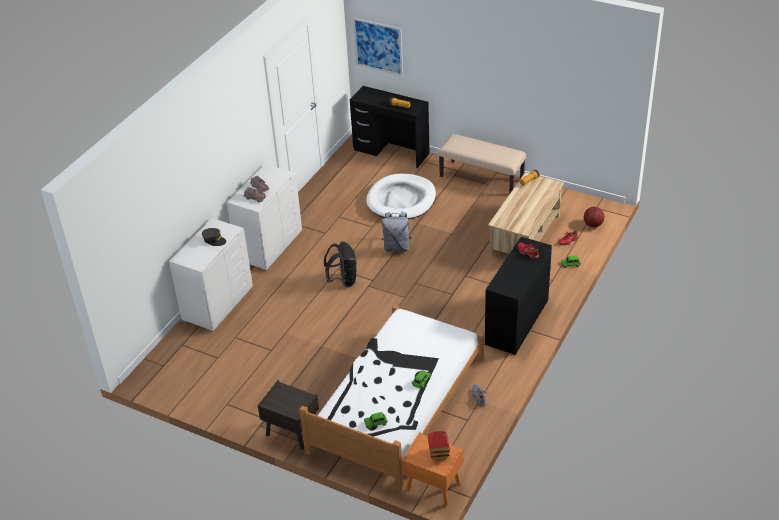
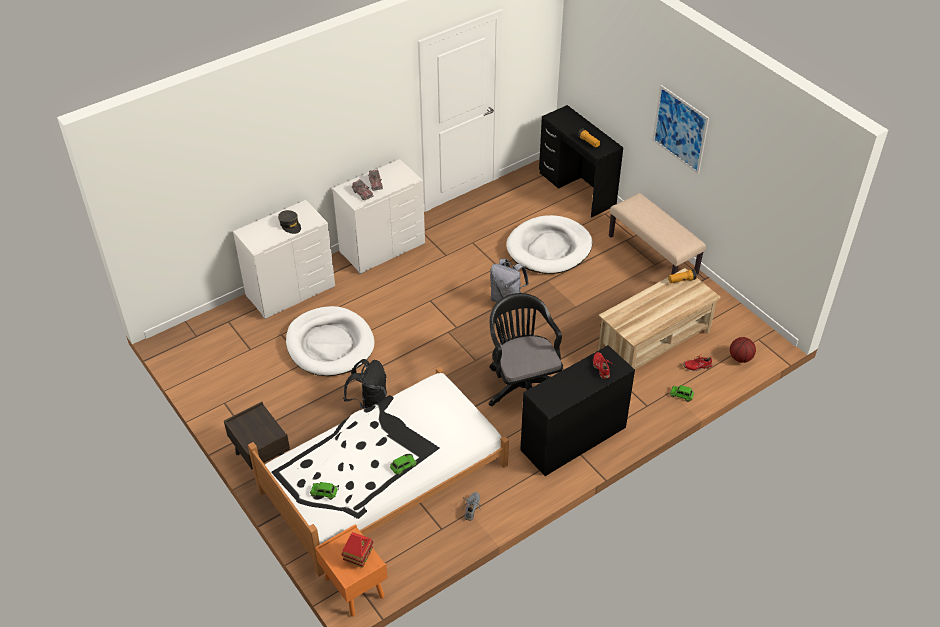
camera: 25 degrees right, 5 degrees up
(281, 329) = (330, 344): none -> white dog bed
(343, 280) = (427, 315): black backpack -> black backpack (369, 403)
(378, 46) = (587, 66): picture -> picture (680, 129)
(453, 301) = (522, 385): none -> black office chair

